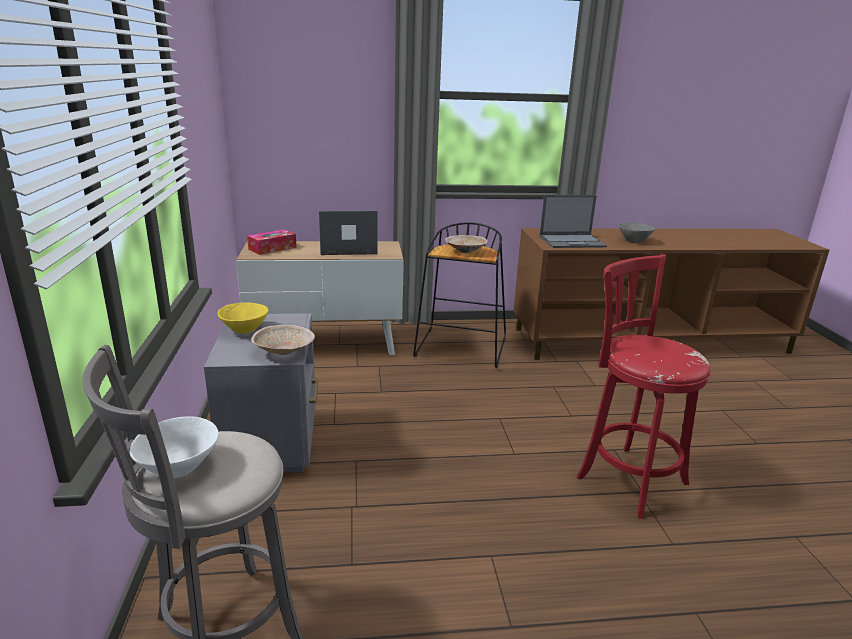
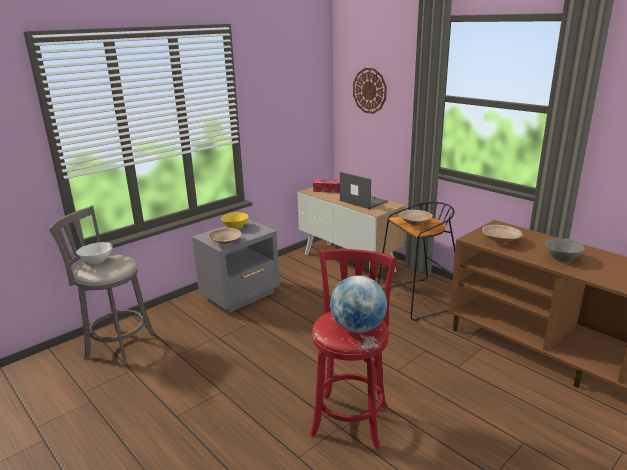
camera: 55 degrees right, 0 degrees up
(301, 91) = (369, 90): none -> wall clock
(572, 241) = (501, 241): laptop -> beige bowl
(673, 350) = (358, 328): none -> globe

